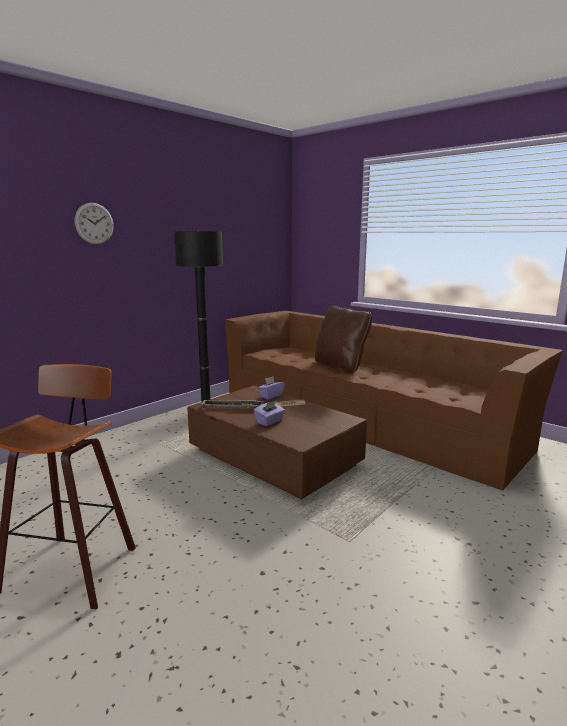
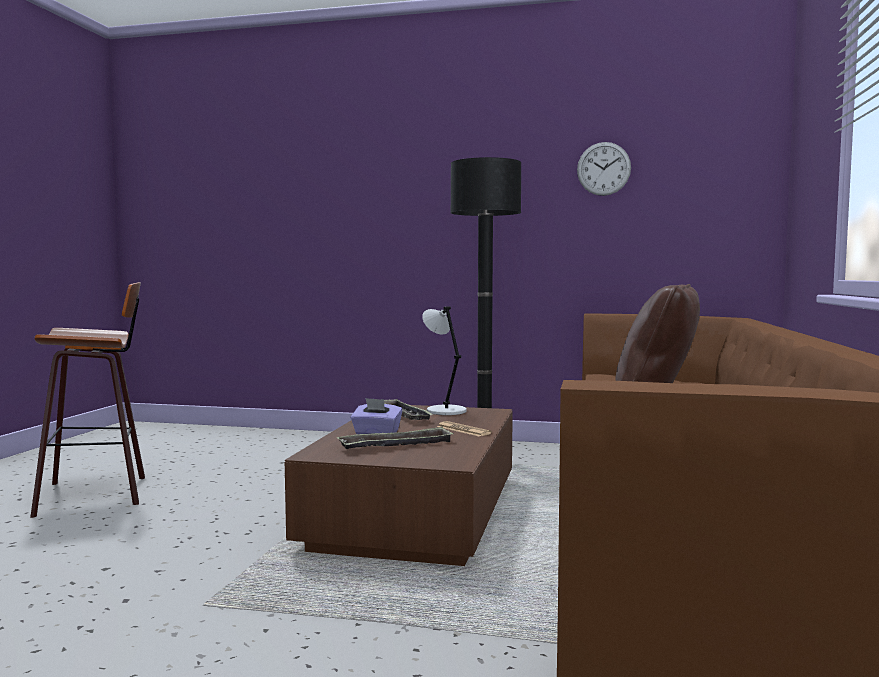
camera: 60 degrees right, 10 degrees down
(94, 223) = (390, 167): wall clock -> wall clock (603, 169)
(236, 397) = (444, 411): none -> grey table lamp
(271, 396) = (482, 420): purple tissue box -> none
(302, 422) = (396, 445): none -> tray

